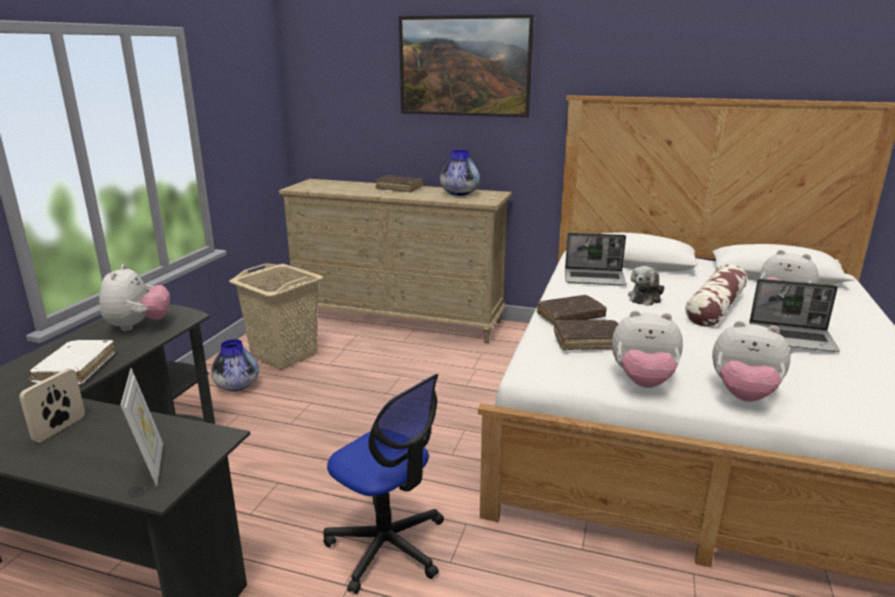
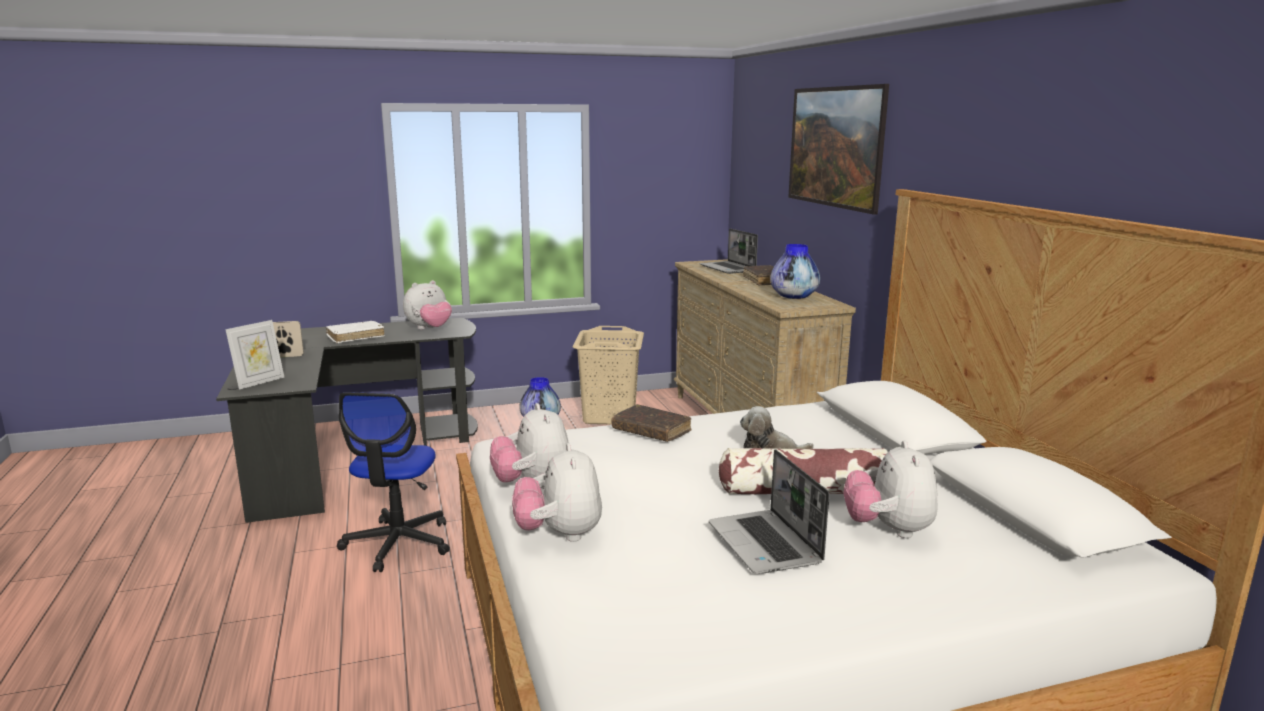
camera: 55 degrees right, 5 degrees down
(588, 341) = (589, 446): brown book -> none
(595, 278) = (790, 422): laptop -> laptop (728, 268)

